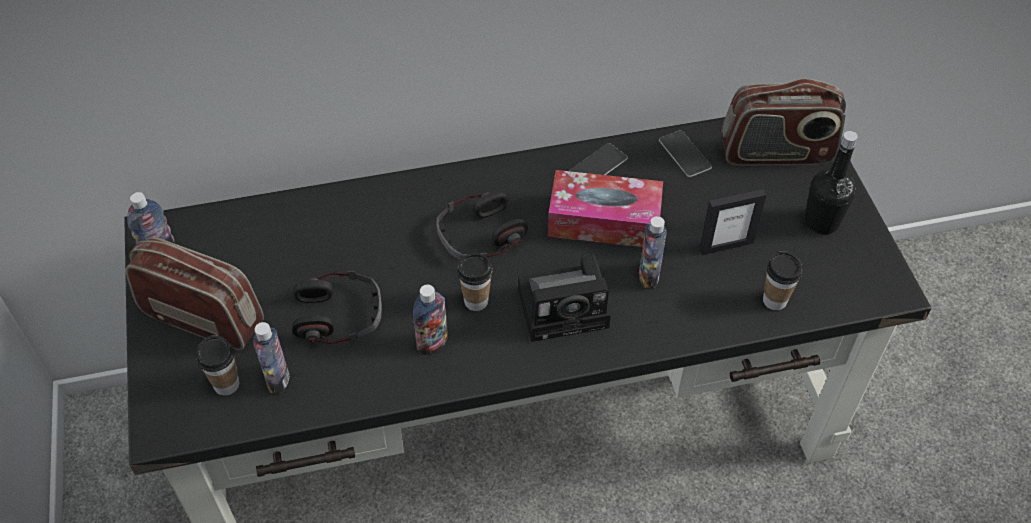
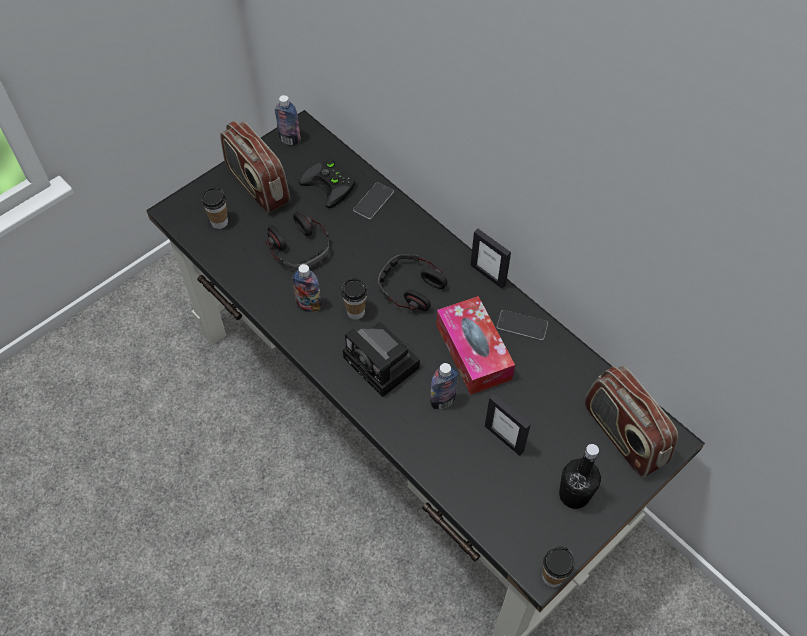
camera: 60 degrees right, 5 degrees up
(204, 318) = (257, 186): radio -> radio turned 150 degrees clockwise
(271, 242) = (331, 185): none -> black game controller
(278, 379) = (237, 244): bottle -> none
(514, 162) = (488, 275): none -> picture frame
(684, 154) = (574, 374): phone -> phone (373, 201)
(774, 300) = (474, 491): cup -> cup (552, 577)

